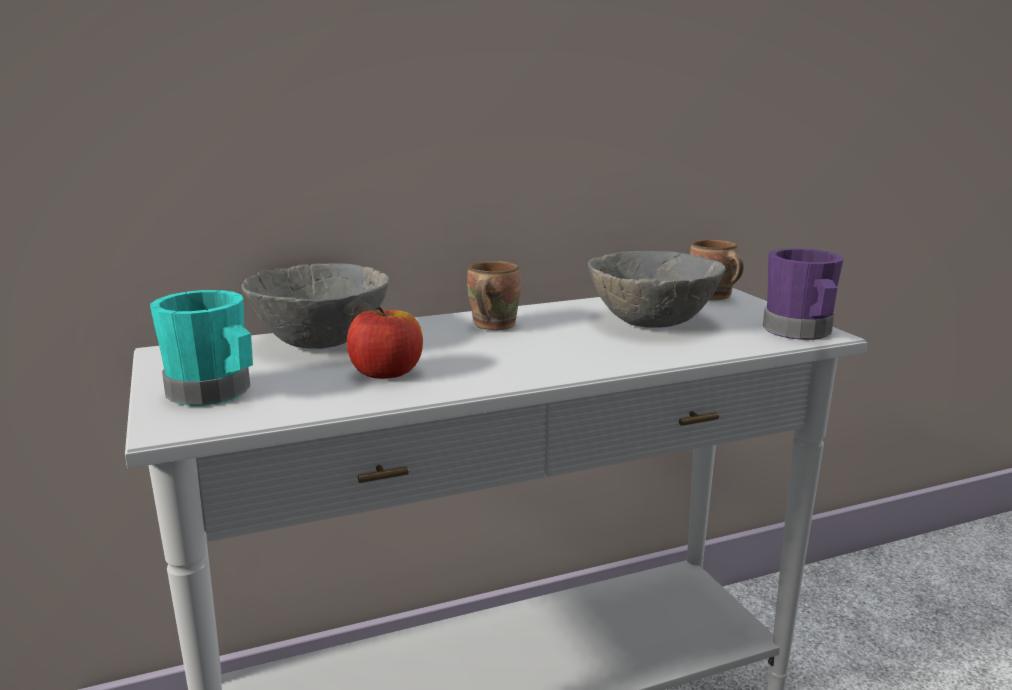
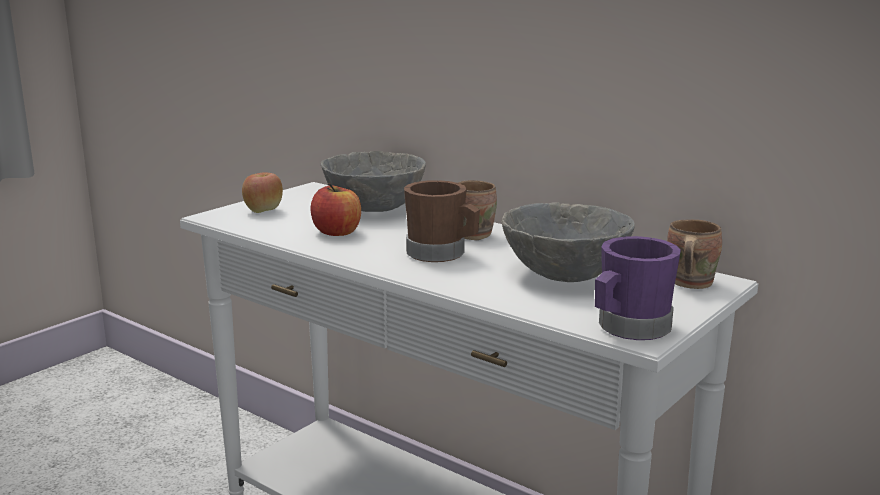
camera: 60 degrees right, 0 degrees up
(215, 393) = (263, 211): turquoise mug -> apple
(536, 347) = (442, 254): none -> brown mug

